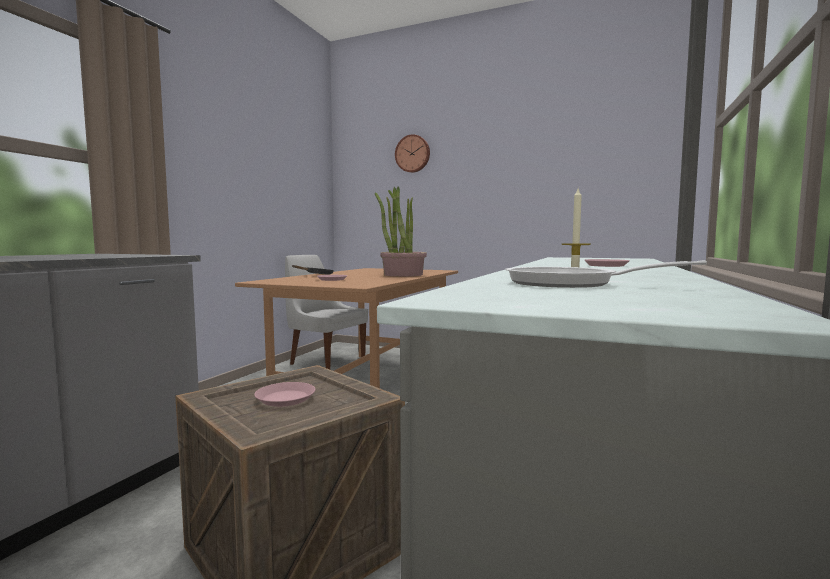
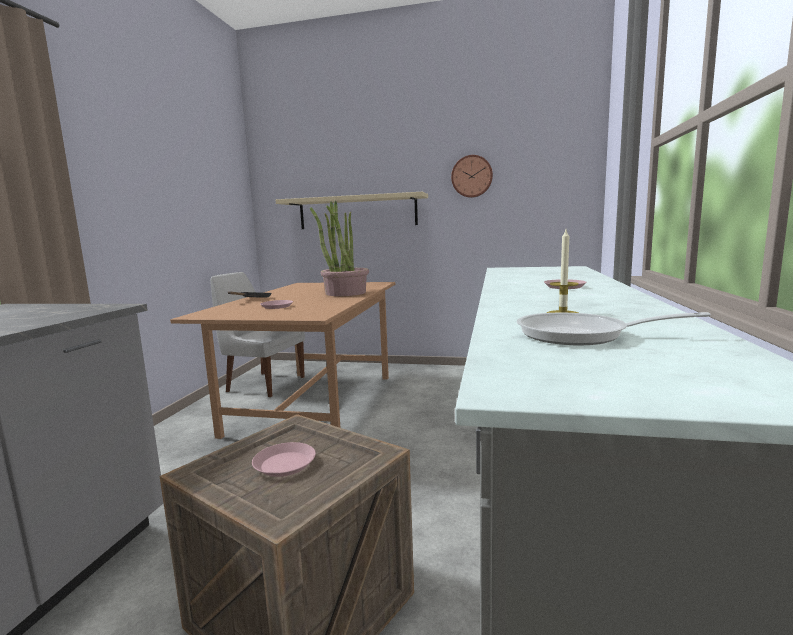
camera: 10 degrees left, 5 degrees up
(413, 154) = (339, 159): wall clock -> wall clock (472, 176)
(427, 203) = (357, 212): none -> beige shelf

